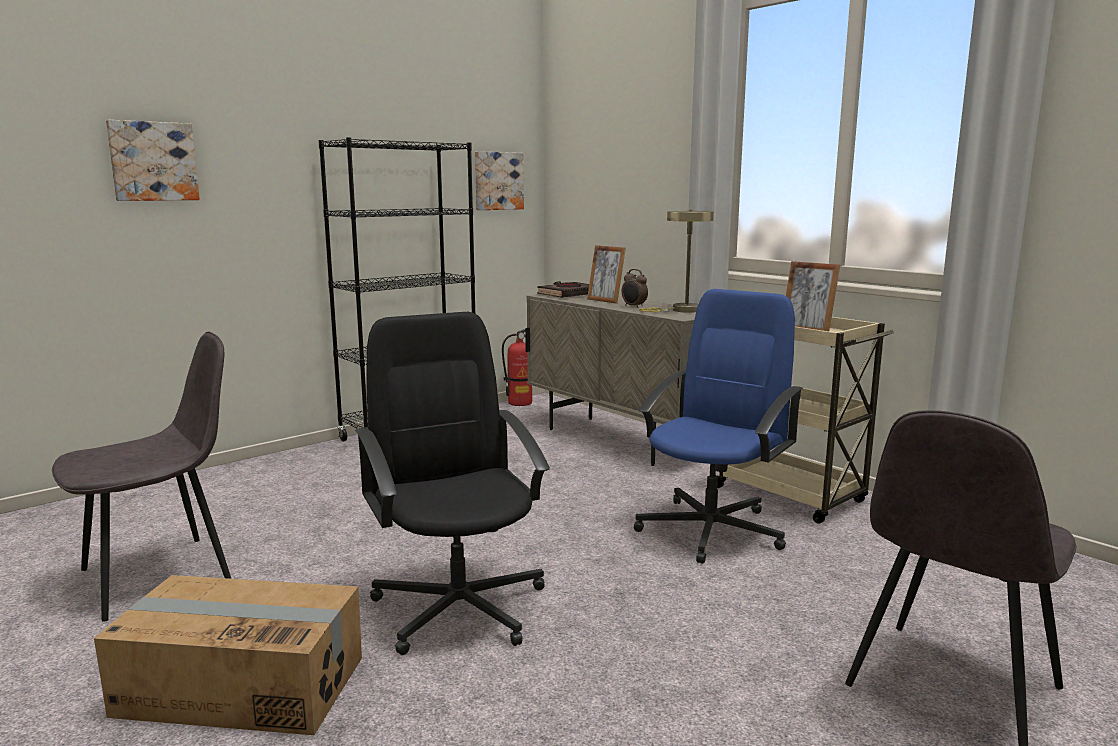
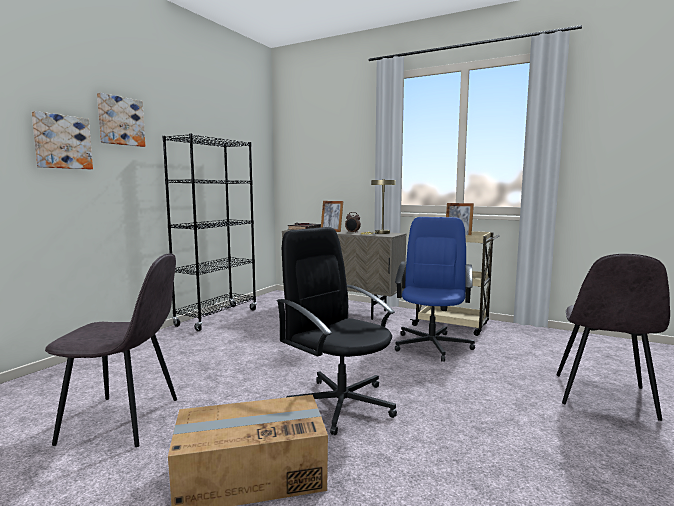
camera: 20 degrees left, 5 degrees down
(161, 575) = (124, 420): grey chair -> grey chair turned 60 degrees clockwise
(498, 181) = (253, 167): picture -> picture (120, 121)
(520, 403) = (268, 296): fire extinguisher -> none

